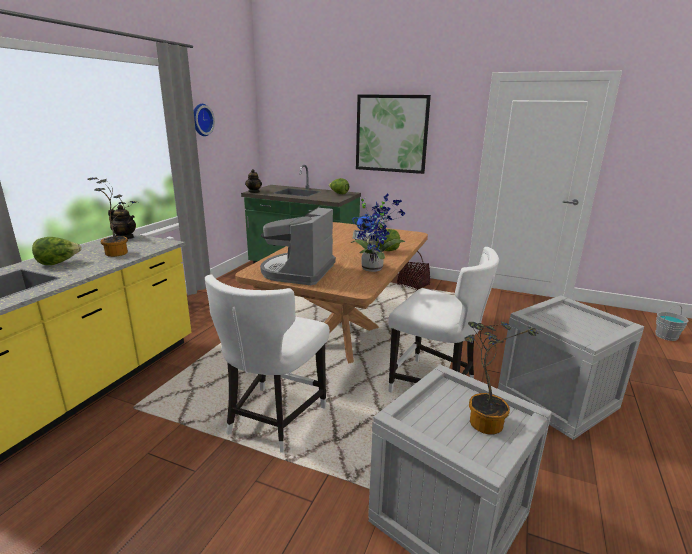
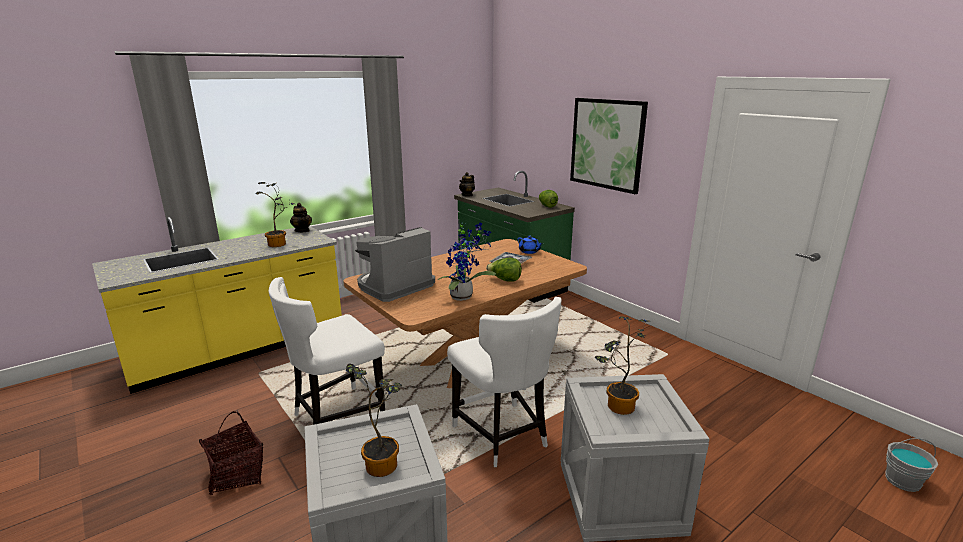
camera: 30 degrees right, 0 degrees up
(58, 263) = (233, 246): lettuce -> none
(201, 120) = (414, 123): wall clock -> none
(413, 285) = (608, 324): basket -> basket (237, 474)
(566, 324) = (617, 407): none -> potted plant

